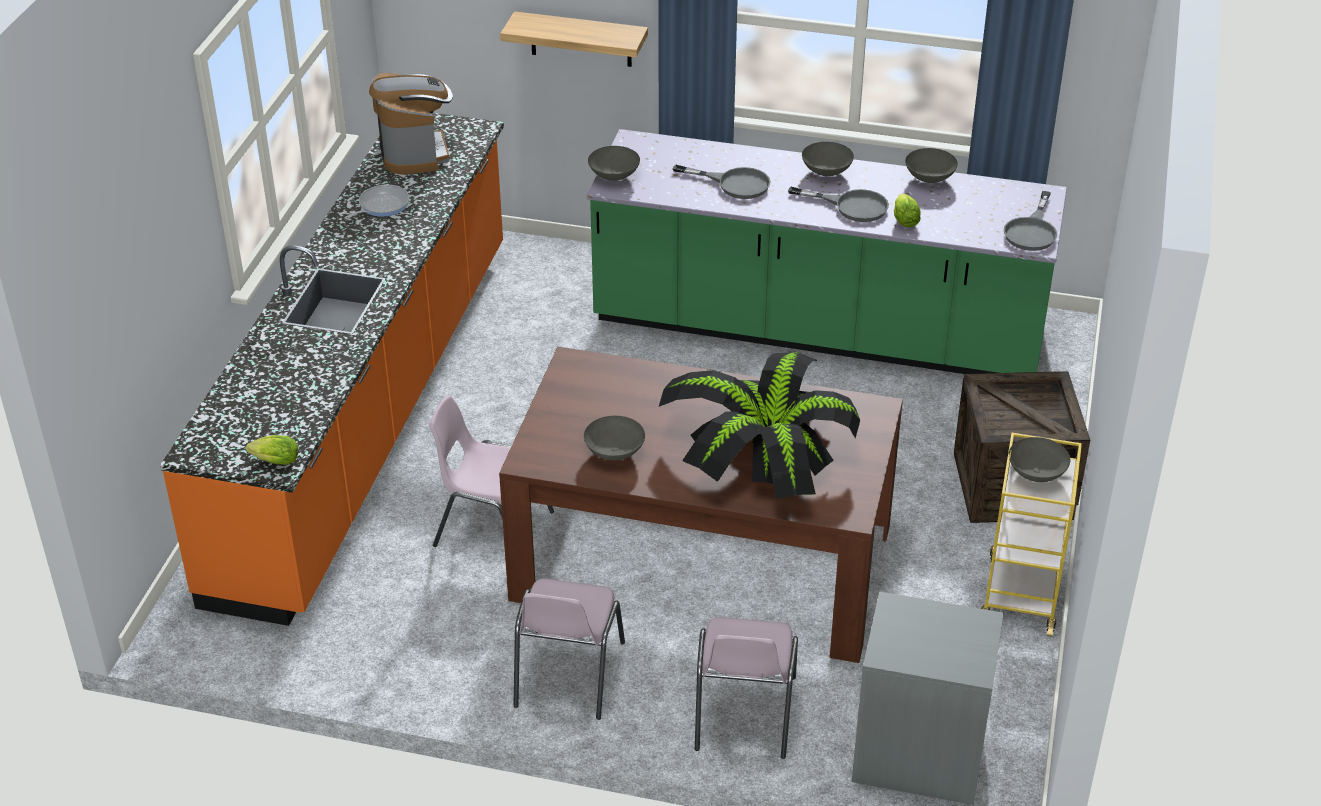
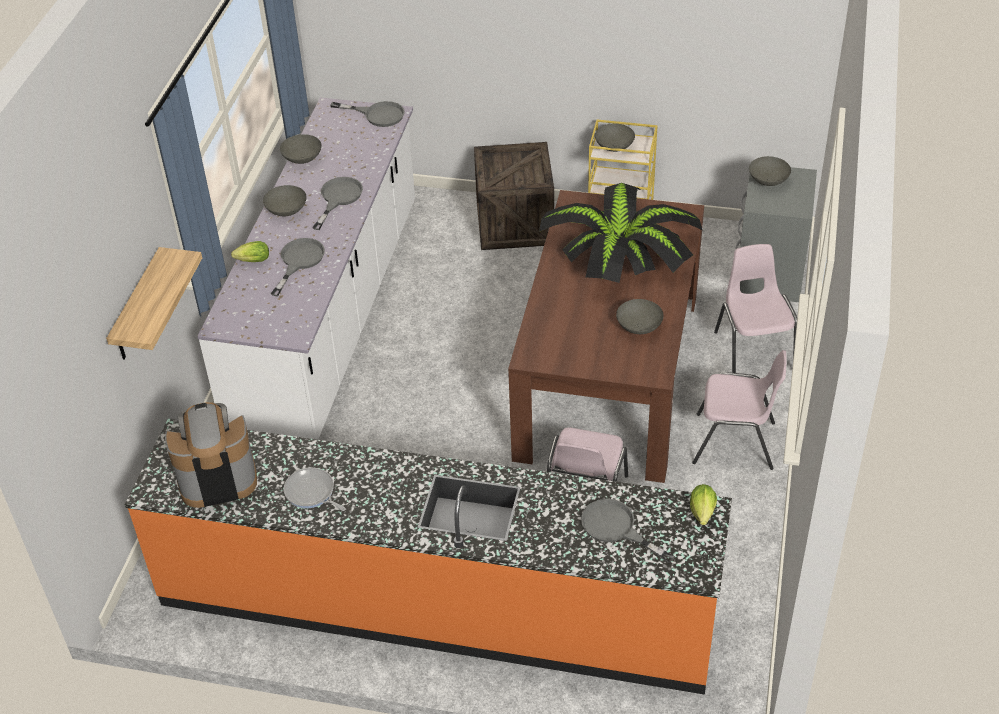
camera: 90 degrees left, 5 degrees up
(273, 397) = (616, 528): none -> grey frying pan
(613, 176) = (279, 334): grey bowl -> grey bowl (768, 182)
(743, 714) = (753, 351): pink chair -> pink chair turned 105 degrees counterclockwise
(818, 329) = (330, 316): green counter -> white counter
(904, 219) = (359, 172): lettuce -> lettuce (251, 261)

